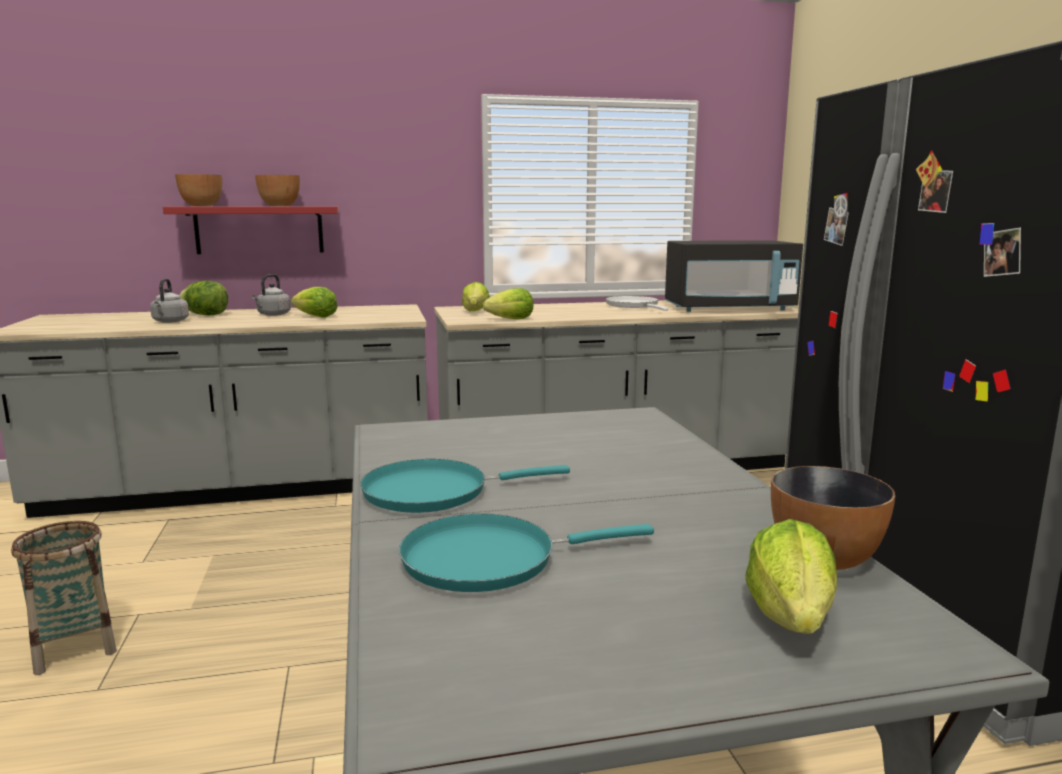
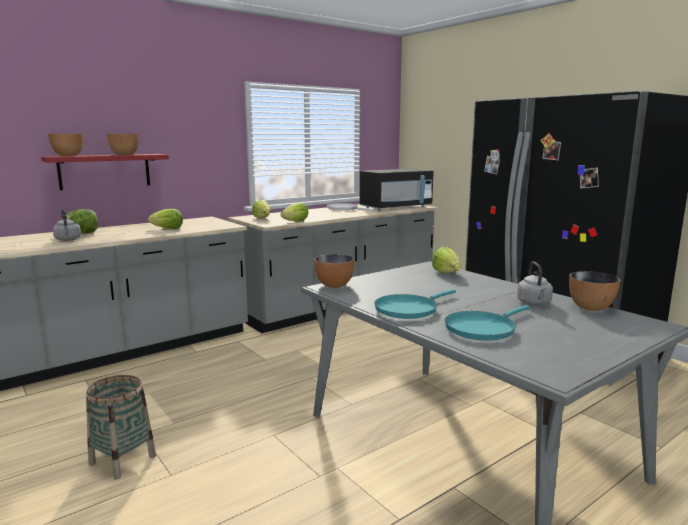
camera: 25 degrees left, 0 degrees up
(272, 315) = (132, 230): grey kettle -> grey kettle (534, 303)
(404, 429) = (334, 285): none -> bowl
(791, 617) = (609, 326): lettuce -> lettuce (446, 273)

